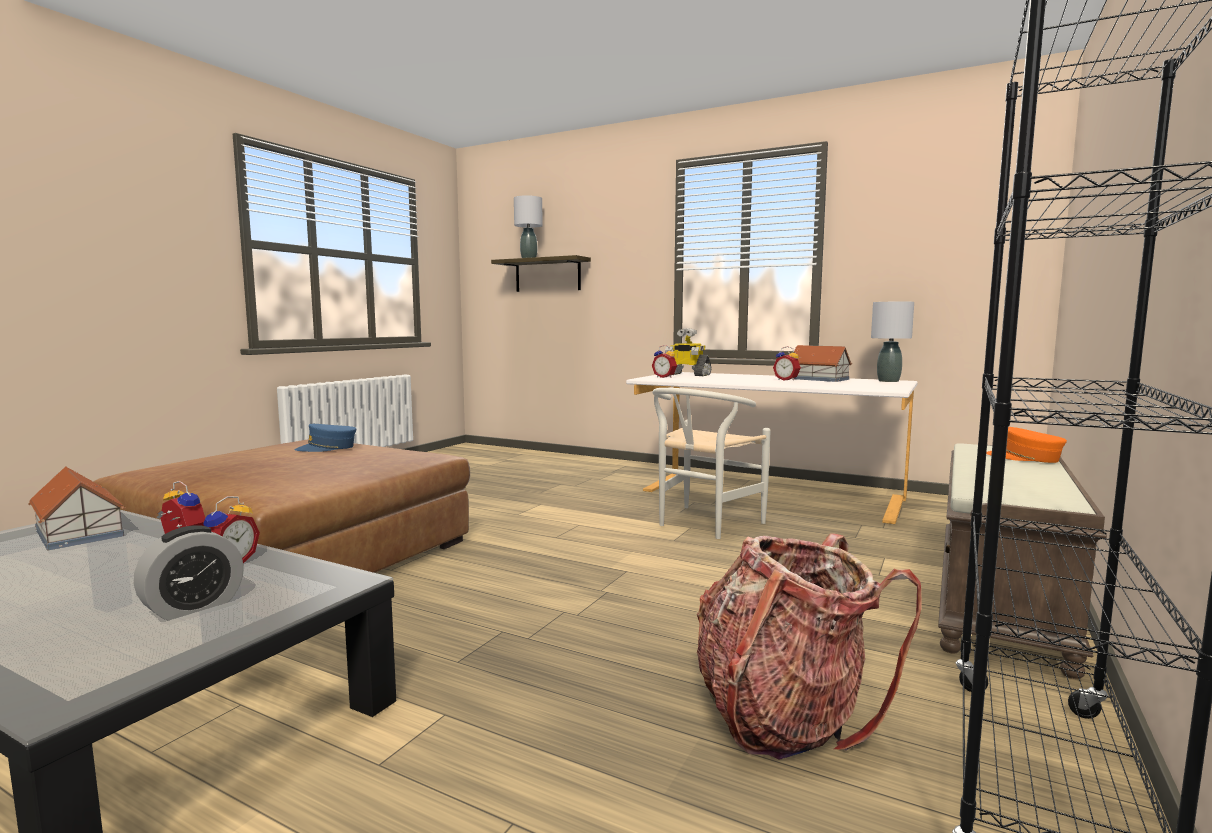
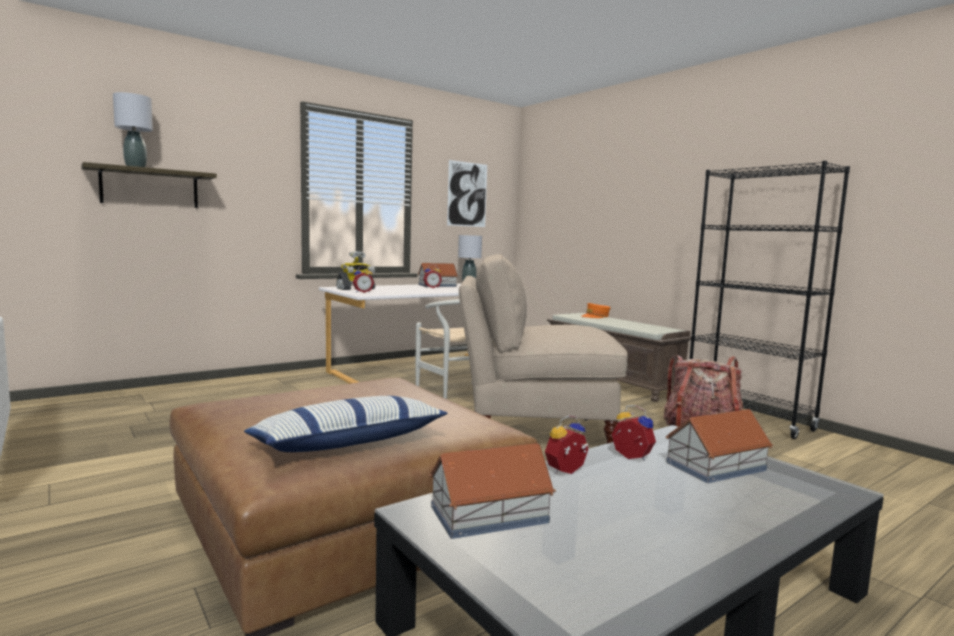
camera: 65 degrees left, 0 degrees up
(193, 606) = (714, 466): alarm clock -> toy house
(204, 469) = (348, 443): none -> pillow
(327, 448) = (318, 398): blue cap -> none
(595, 584) = (533, 434): none -> beige chair
(933, 235) = (467, 194): none -> picture

